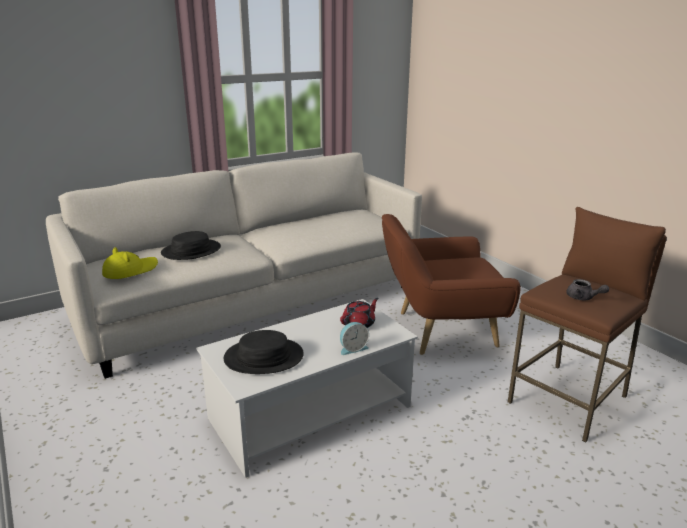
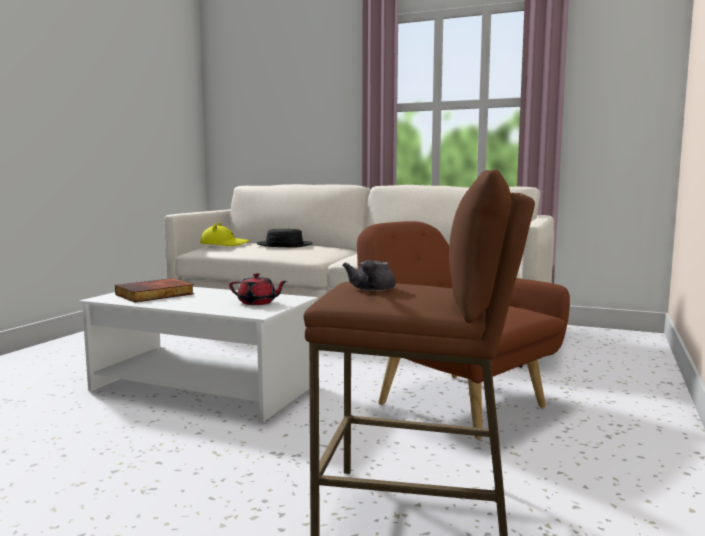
camera: 55 degrees right, 15 degrees down
(264, 357) = (155, 294): black hat -> book
(353, 348) = (204, 308): alarm clock -> none

